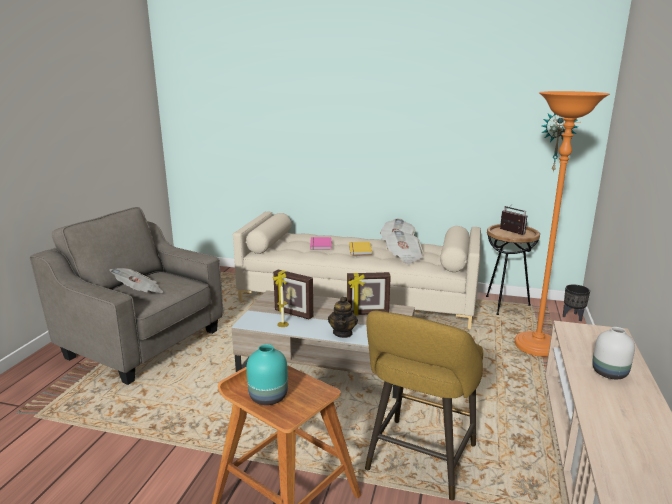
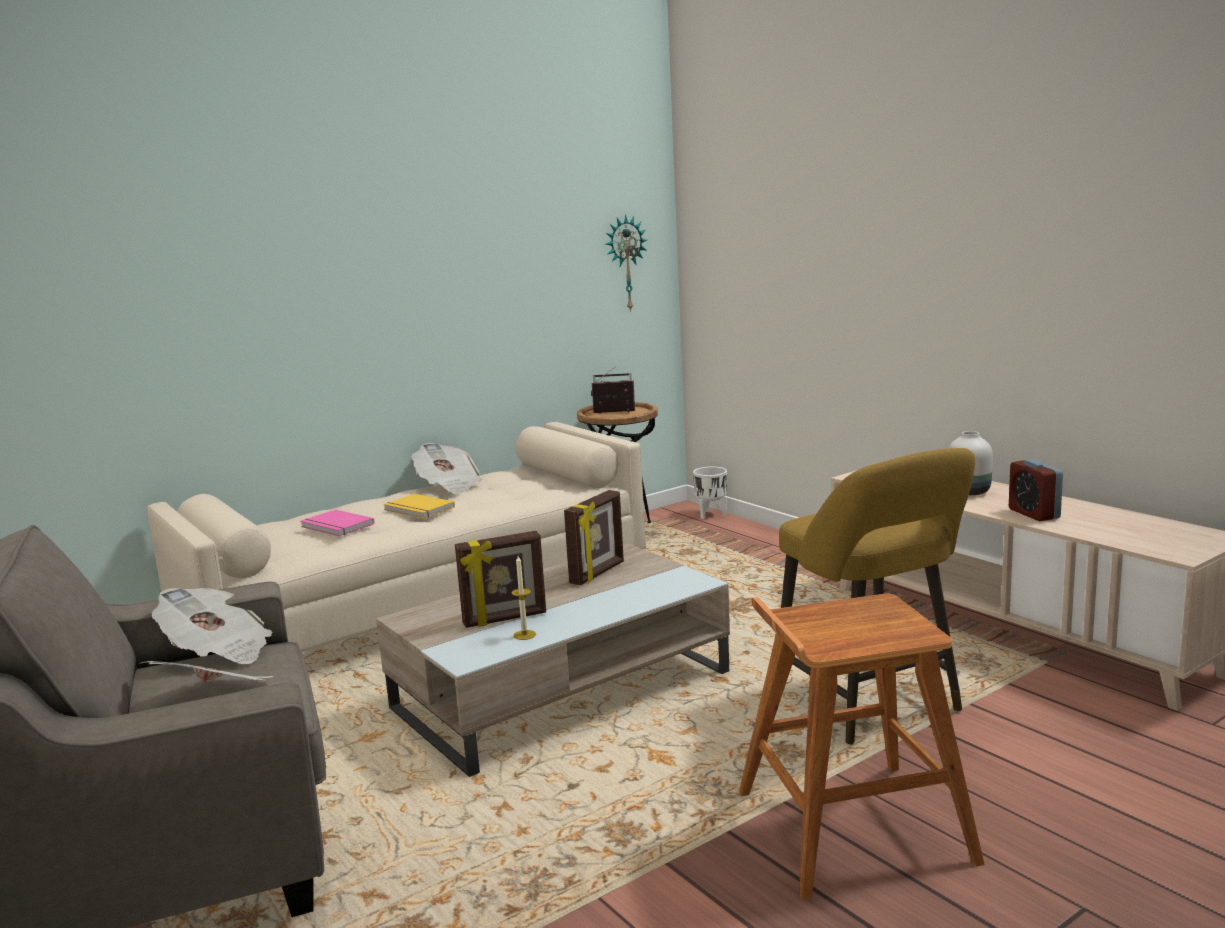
camera: 50 degrees left, 5 degrees down
(267, 397) = (855, 636): turquoise vase -> none
(343, 333) = (626, 603): teapot -> none
(404, 257) = (505, 494): newspaper -> newspaper (218, 652)
(537, 347) = (740, 555): orange floor lamp -> none
(573, 317) = (711, 514): black planter -> white planter
(607, 411) = (1034, 514): none -> alarm clock

